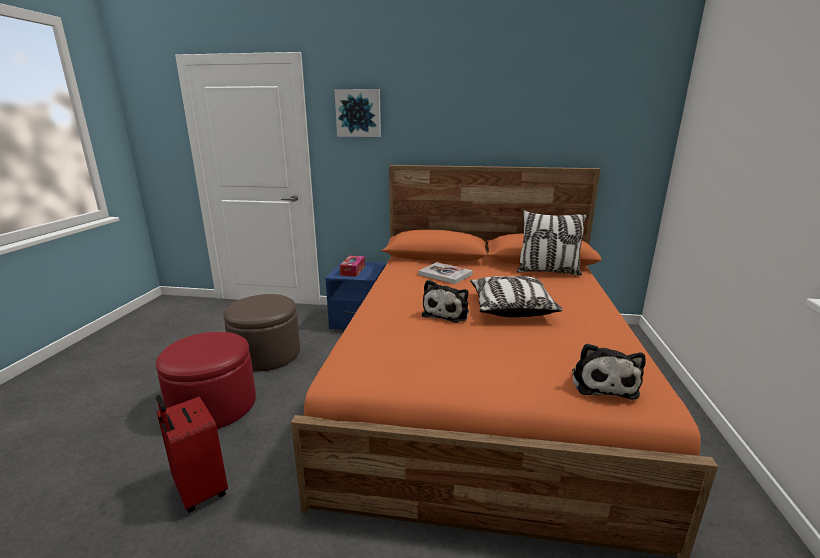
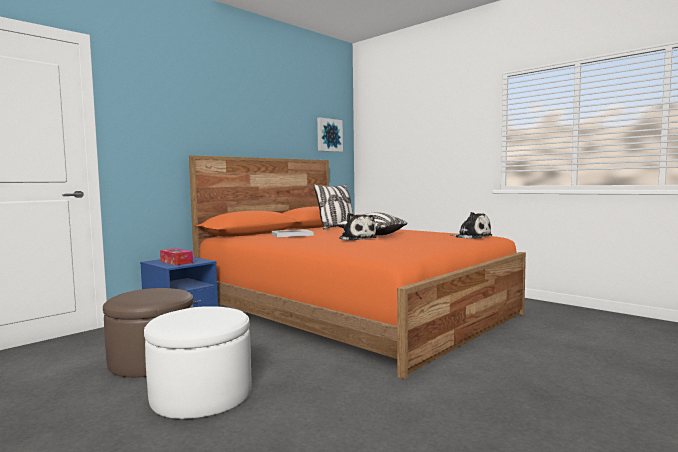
camera: 55 degrees left, 15 degrees down
(199, 491) = (330, 413): red suitcase -> none
(213, 405) = (201, 395): red ottoman -> white ottoman
(358, 113) = (153, 105): picture -> picture (329, 135)

